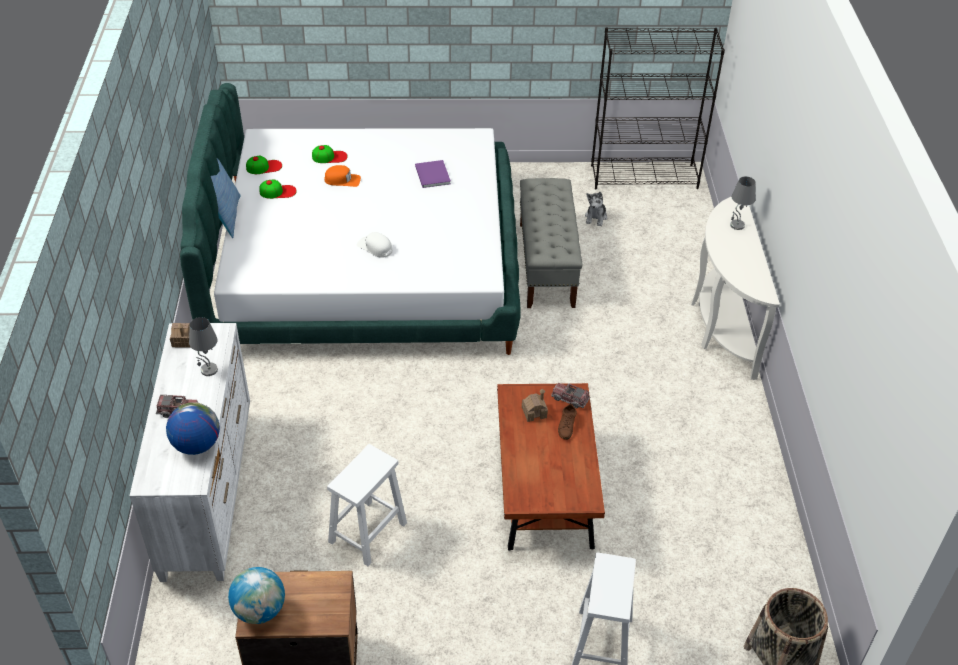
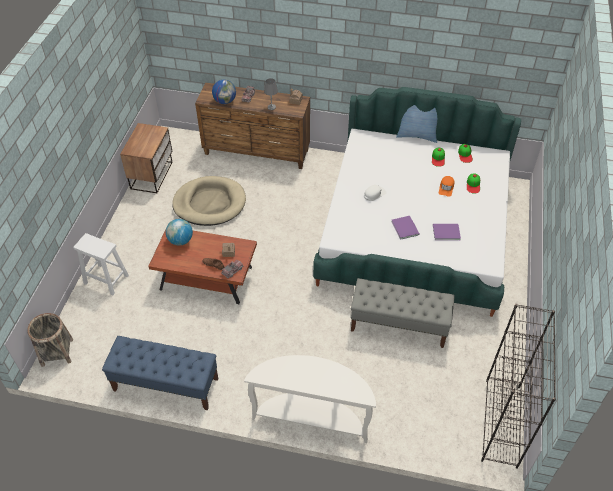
camera: 105 degrees right, 5 degrees up
(208, 493) = (257, 152): white dresser -> brown dresser
(260, 610) = (146, 130): globe -> globe (180, 241)
(367, 533) = (209, 203): white stool -> beige dog bed
(435, 211) = (405, 227): none -> purple book
(596, 217) = (449, 371): plush toy -> none
(737, 225) = (336, 385): grey table lamp -> none
(757, 487) = (165, 384): none -> blue bench

